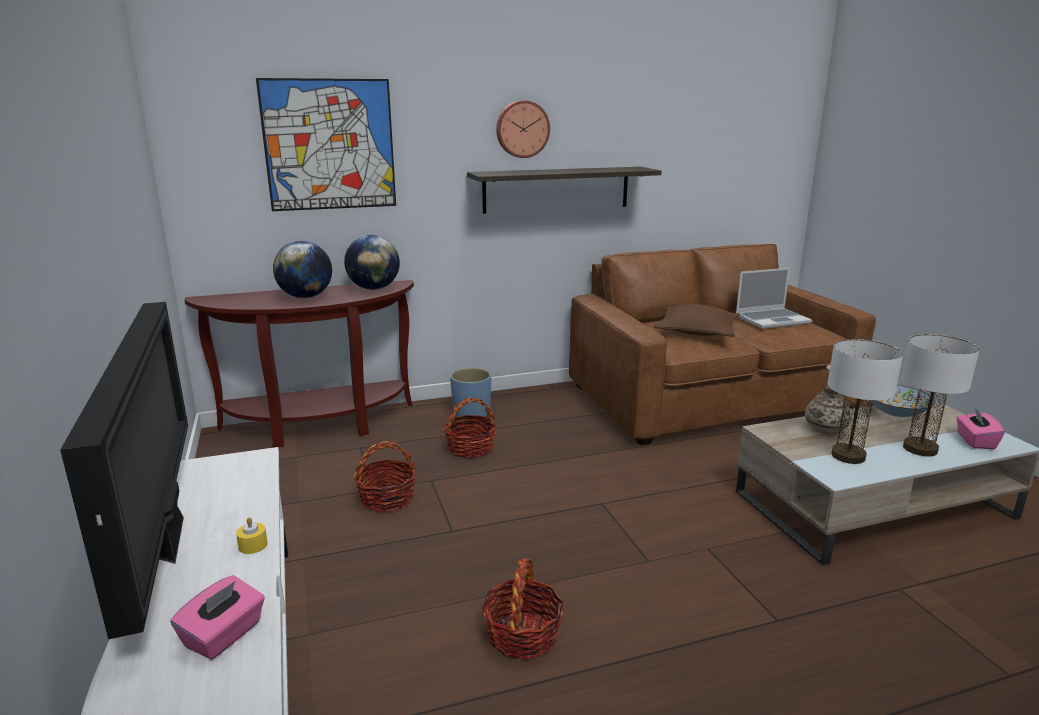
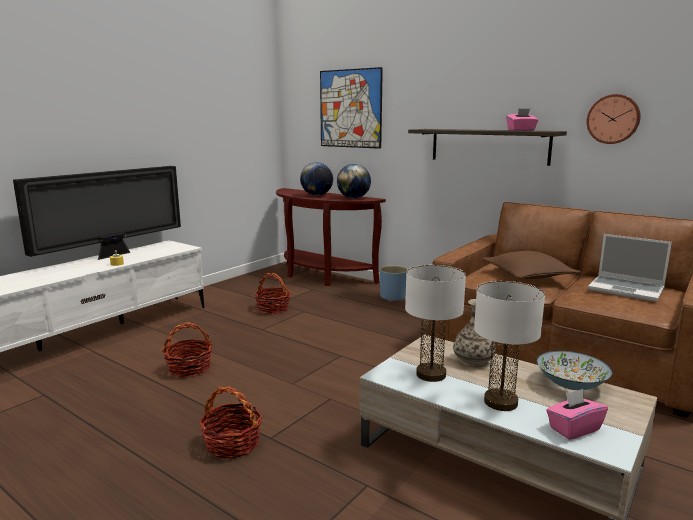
camera: 55 degrees right, 5 degrees down
(224, 635) = (56, 275): pink tissue box -> pink tissue box (521, 130)
(470, 448) = (351, 309): basket -> basket (232, 444)
(522, 129) = (464, 98): wall clock -> wall clock (613, 119)

